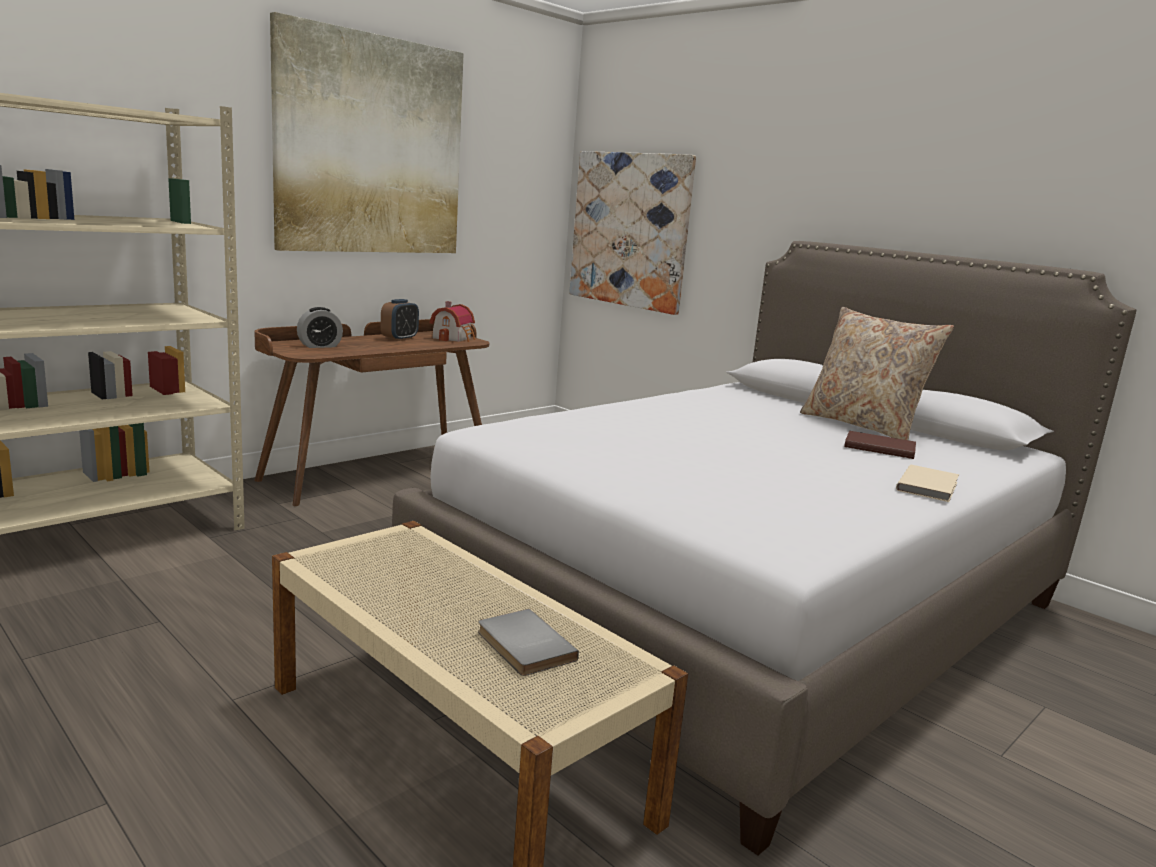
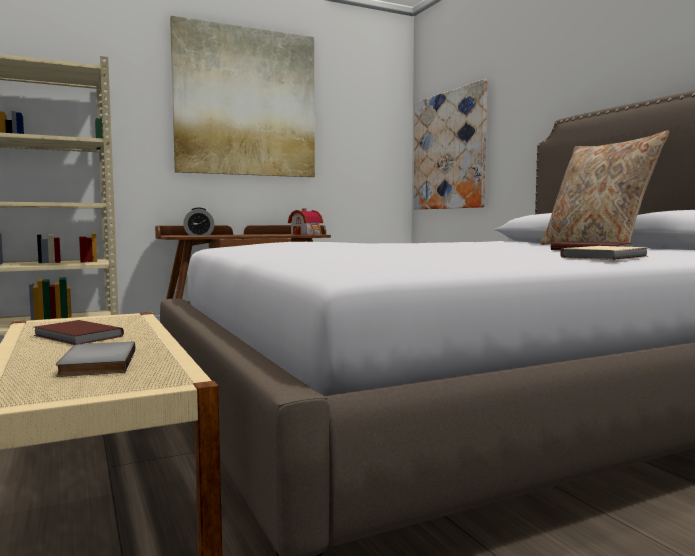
camera: 20 degrees right, 10 degrees down
(399, 339) = (265, 234): alarm clock -> none
(417, 590) = (77, 336): none -> brown book

